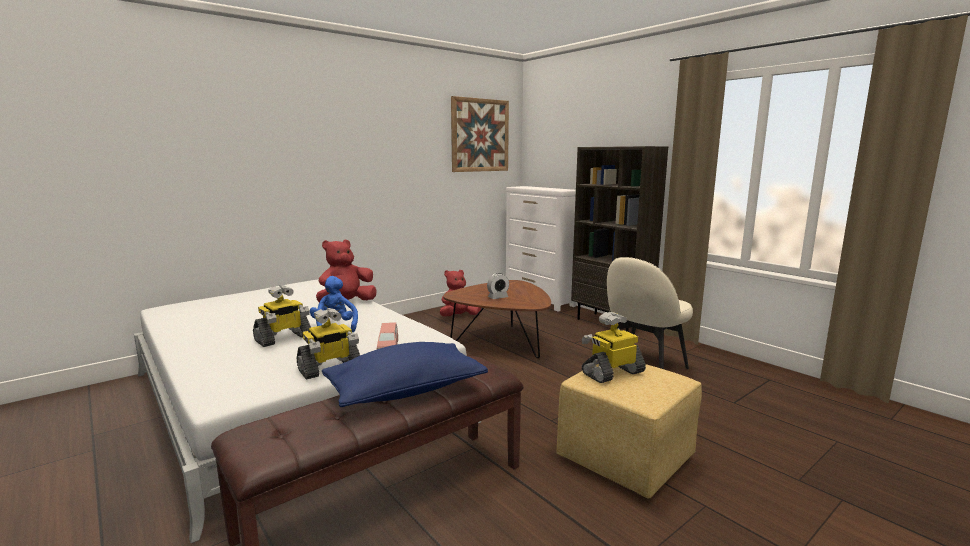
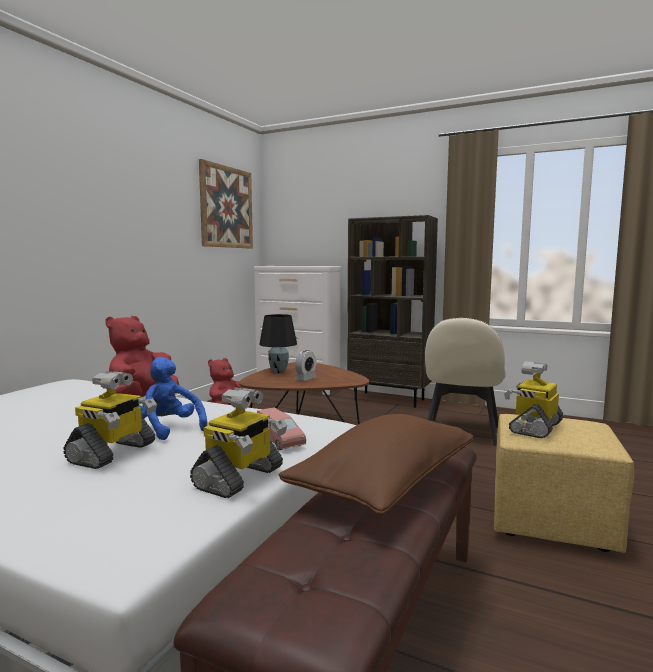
camera: 25 degrees left, 5 degrees down
(405, 391) = (385, 484): blue pillow -> brown pillow
(485, 287) = (278, 371): none -> black table lamp

